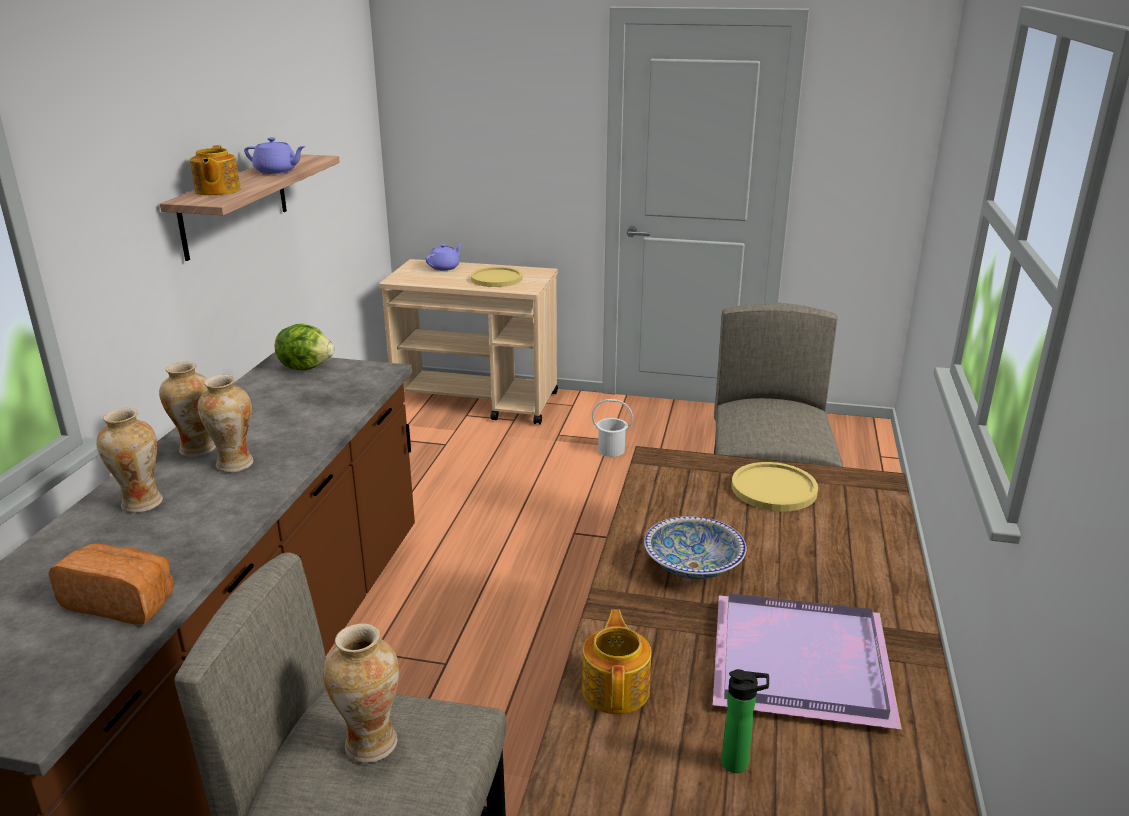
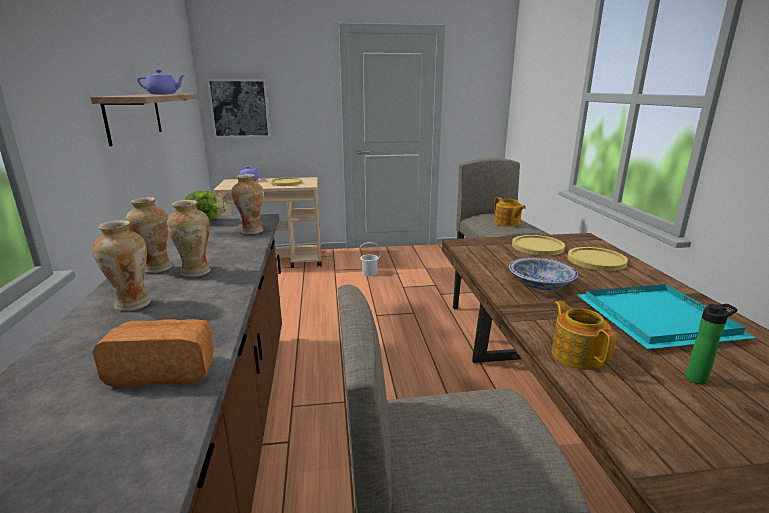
camera: 20 degrees left, 5 degrees down
(217, 191) = (130, 95): teapot -> teapot (507, 223)
(370, 743) = (454, 430): vase -> vase (251, 231)
(441, 146) = (240, 108): none -> picture
(804, 665) = (660, 319): purple tray -> turquoise tray
(841, 535) = (596, 260): none -> yellow plate

